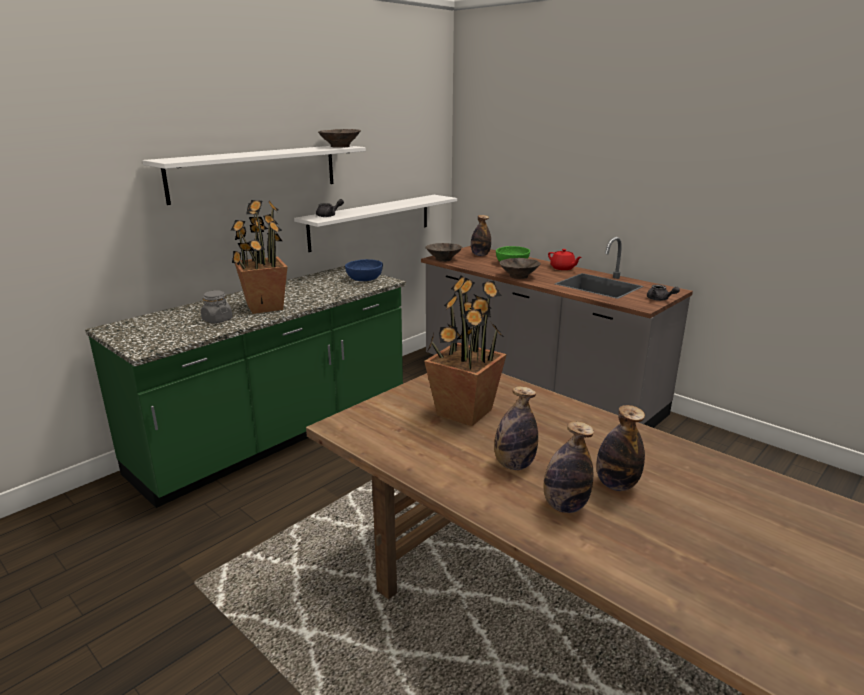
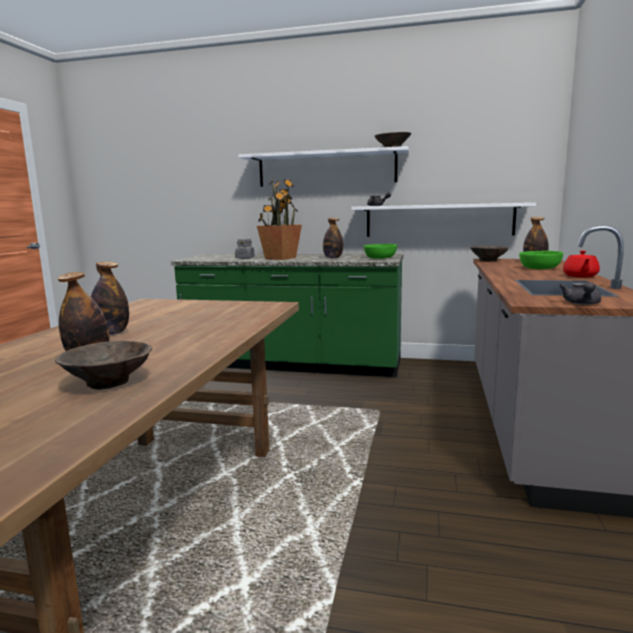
camera: 60 degrees right, 10 degrees down
(364, 278) = (380, 258): blue bowl -> green bowl
(464, 411) = (194, 314): potted plant -> none
(519, 276) = (504, 273): brown bowl -> brown bowl (109, 382)
(564, 506) = (48, 350): bottle -> bottle (333, 258)

